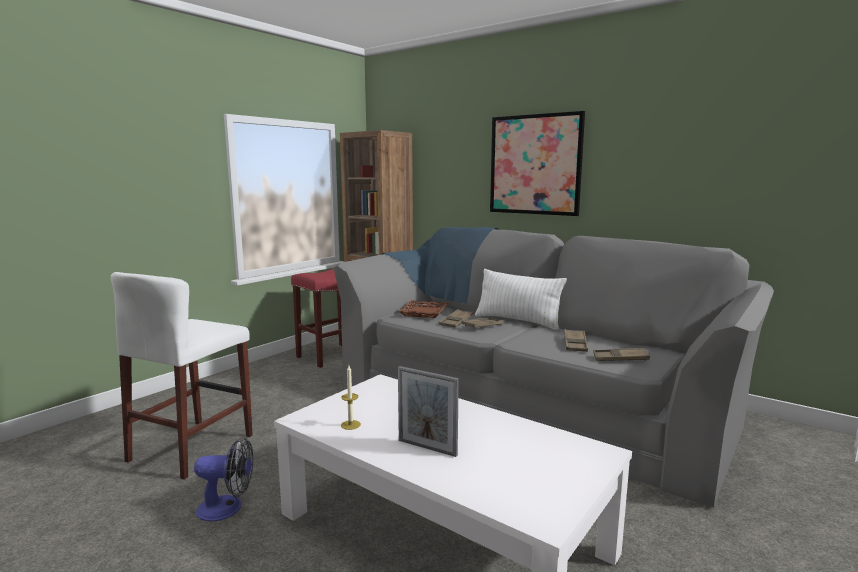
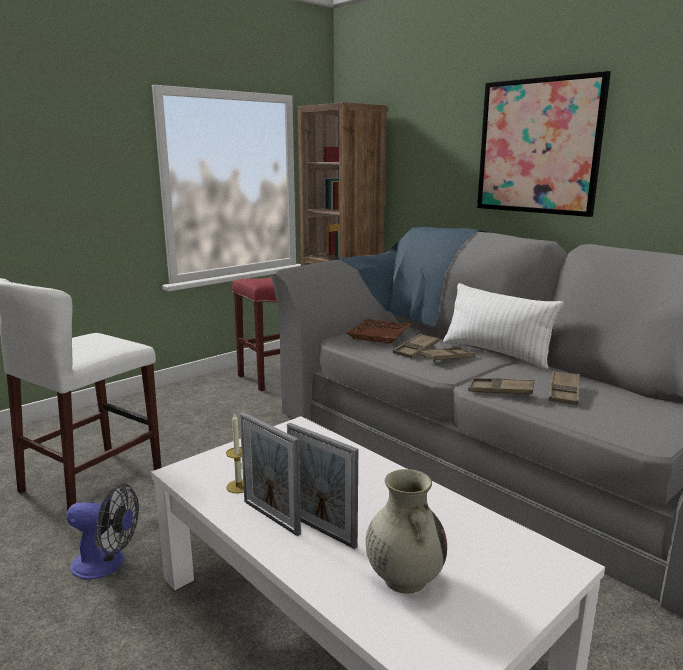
camera: 10 degrees right, 5 degrees up
(385, 442) = (271, 517): none -> picture frame
(498, 470) = (404, 577): none -> beige vase
(620, 359) = (621, 420): brown tray -> brown tray (500, 391)

